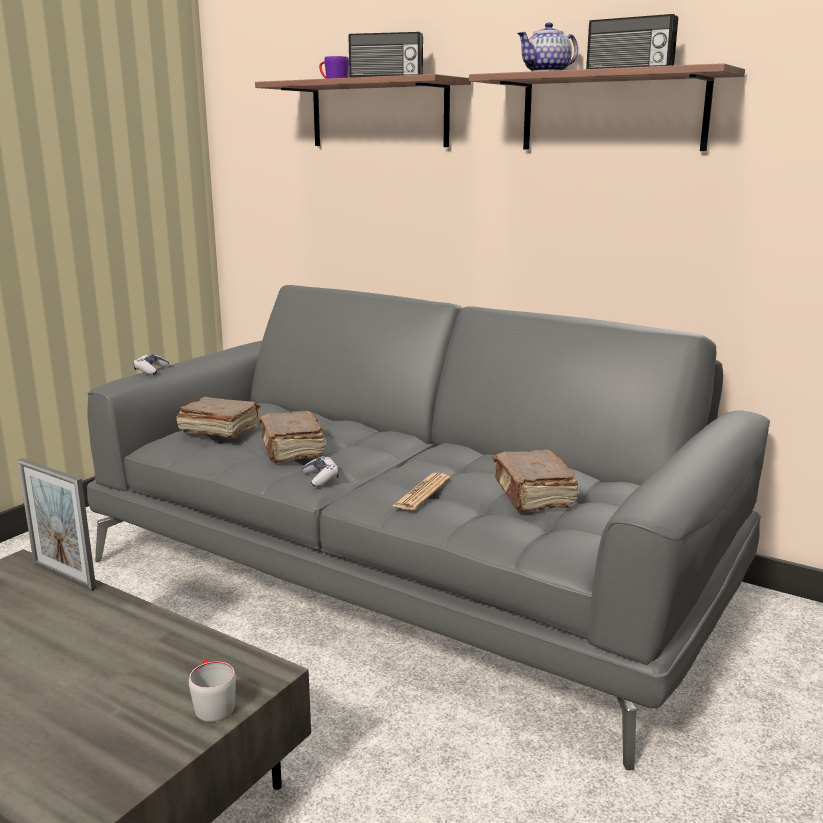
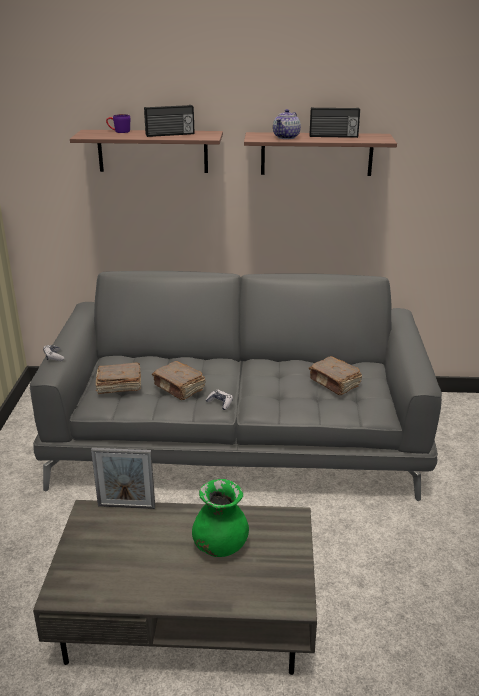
camera: 30 degrees left, 10 degrees up
(98, 672) = (220, 546): none -> green vase
(212, 703) = (290, 539): grey mug -> none
(422, 493) = (282, 397): newspaper -> none

